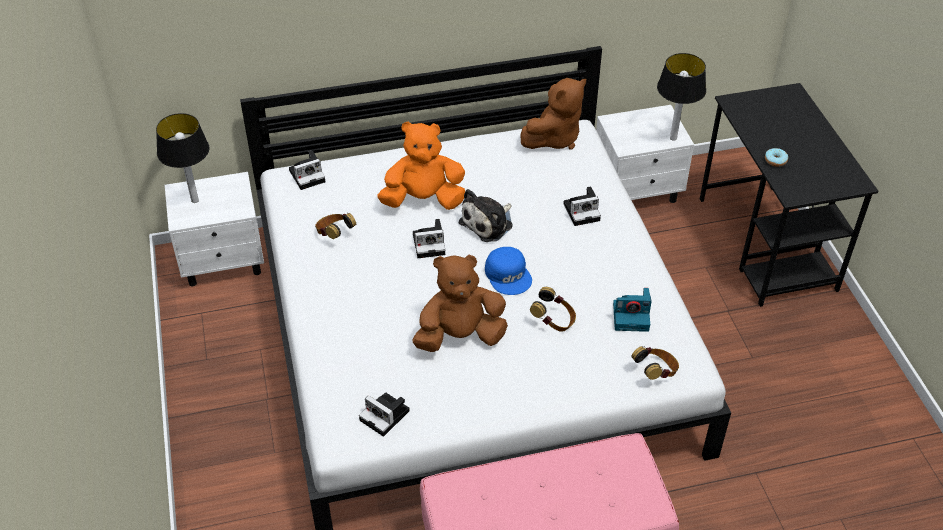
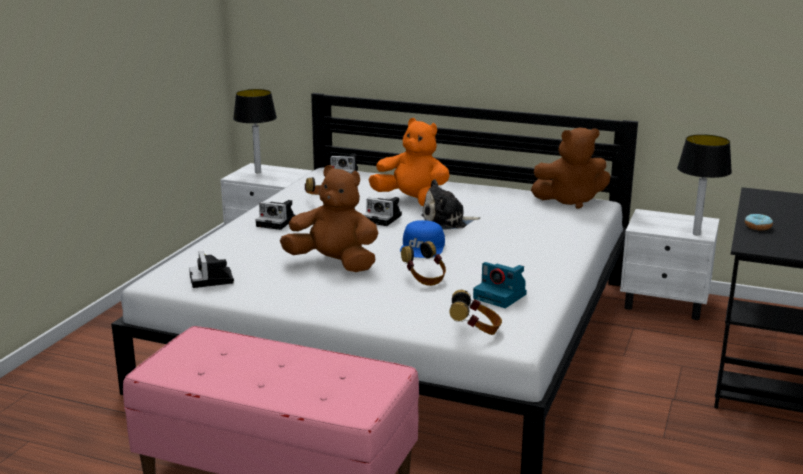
camera: 35 degrees right, 25 degrees down
(583, 211) = (540, 237): camera -> camera (277, 222)

